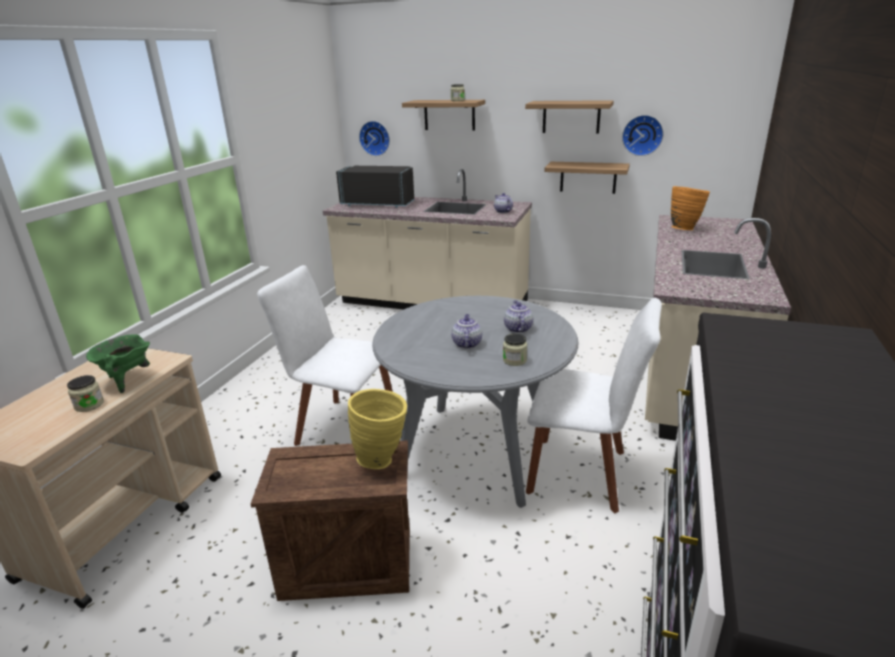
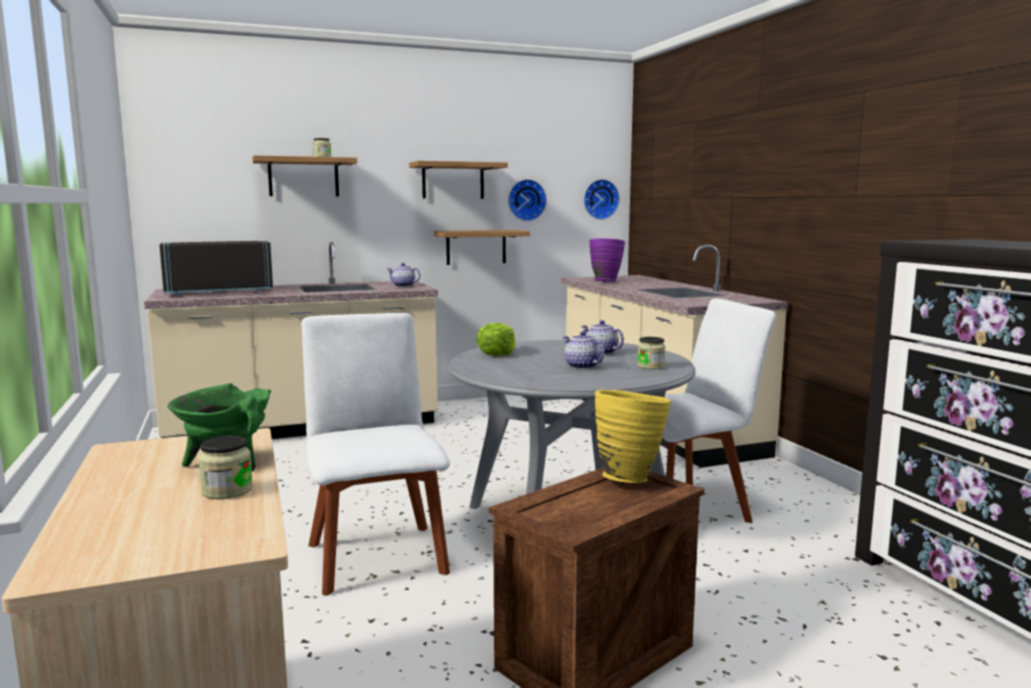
camera: 40 degrees left, 15 degrees down
(342, 426) = (376, 555): white chair -> white chair turned 90 degrees clockwise
(375, 138) = (189, 208): wall clock -> wall clock (600, 199)
(445, 309) = (497, 353): none -> lettuce
(684, 228) = (605, 281): orange vase -> purple vase

